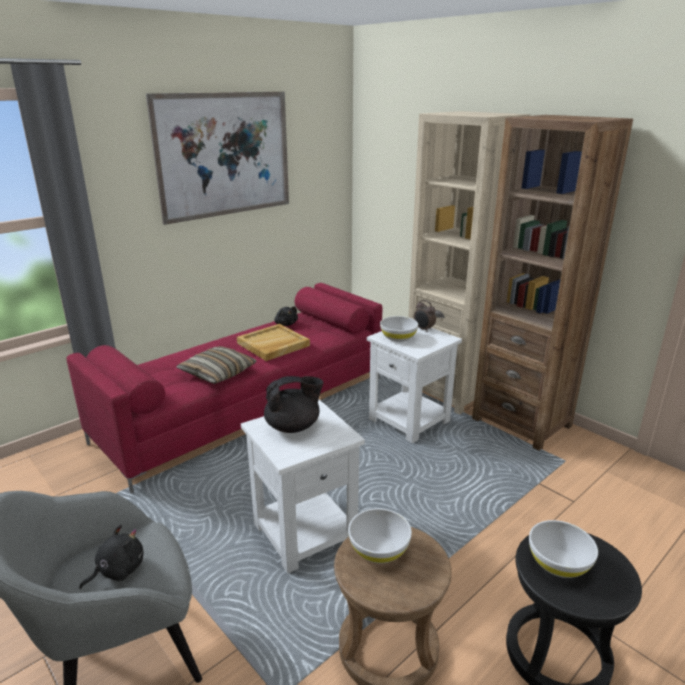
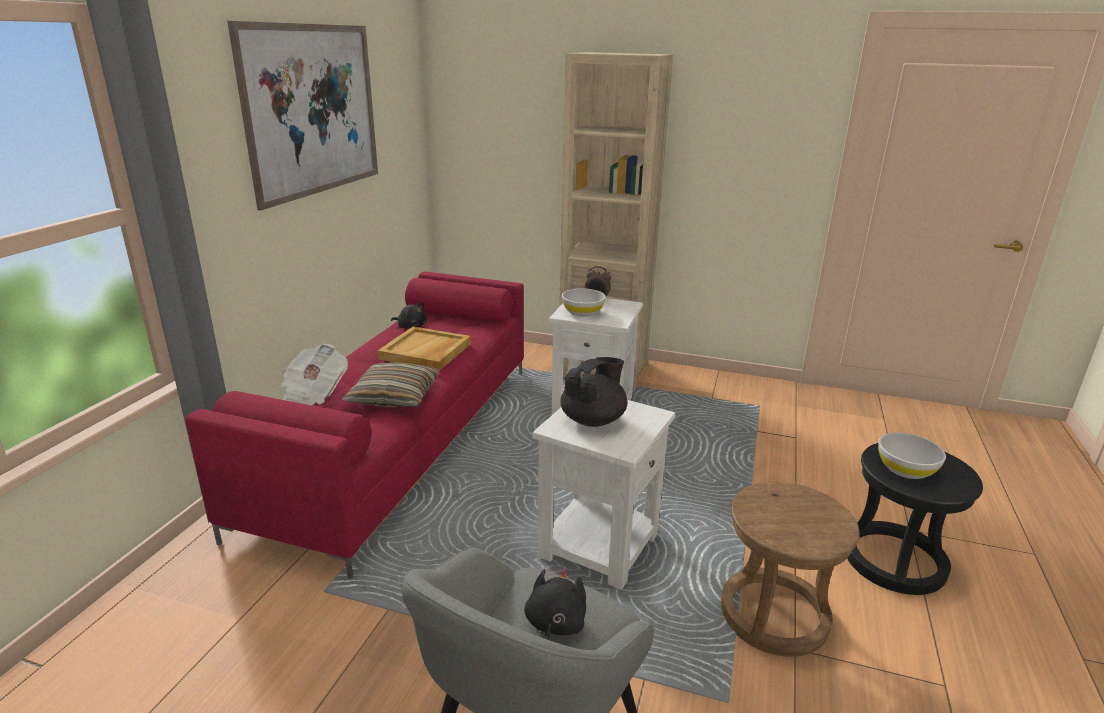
camera: 30 degrees left, 0 degrees up
(173, 358) = (313, 393): none -> newspaper
(379, 550) = (771, 509): white bowl -> none
(521, 422) = (694, 382): brown bookcase -> none

